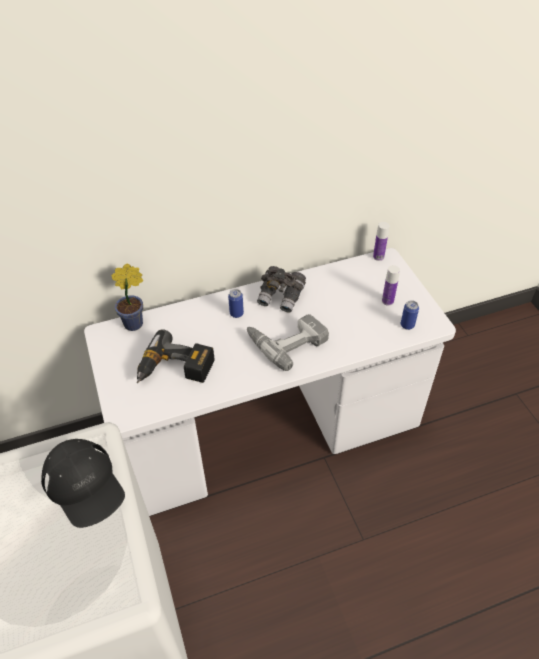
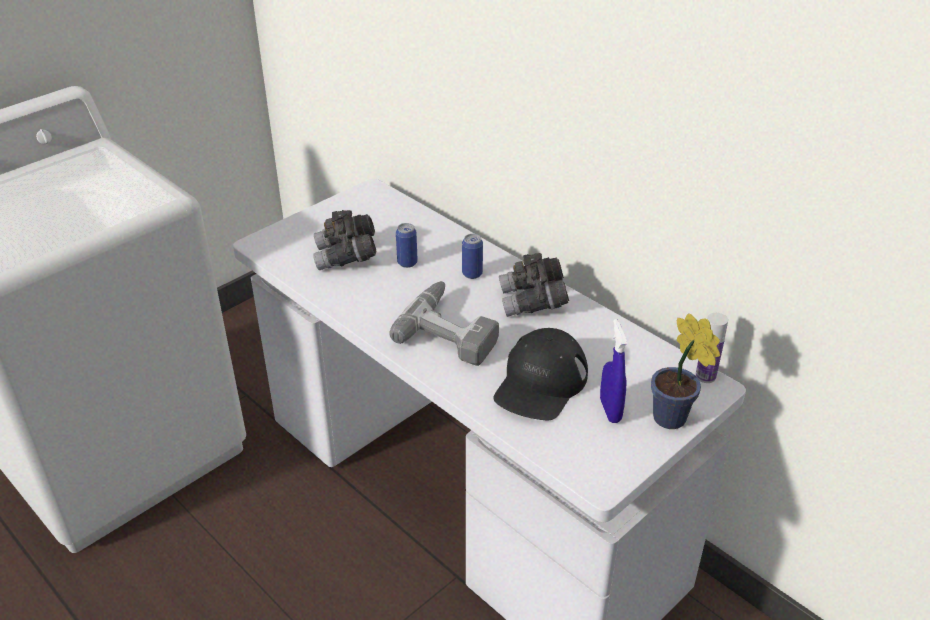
camera: 65 degrees right, 10 degrees down
(84, 485) = (107, 208): black cap -> black cap (540, 383)
(136, 323) = (401, 207): potted plant -> potted plant (673, 420)
(175, 370) = (346, 257): power drill -> grey binoculars
(387, 301) = (610, 410): bottle -> blue spray bottle
(407, 325) = (572, 445): can -> can (407, 263)

